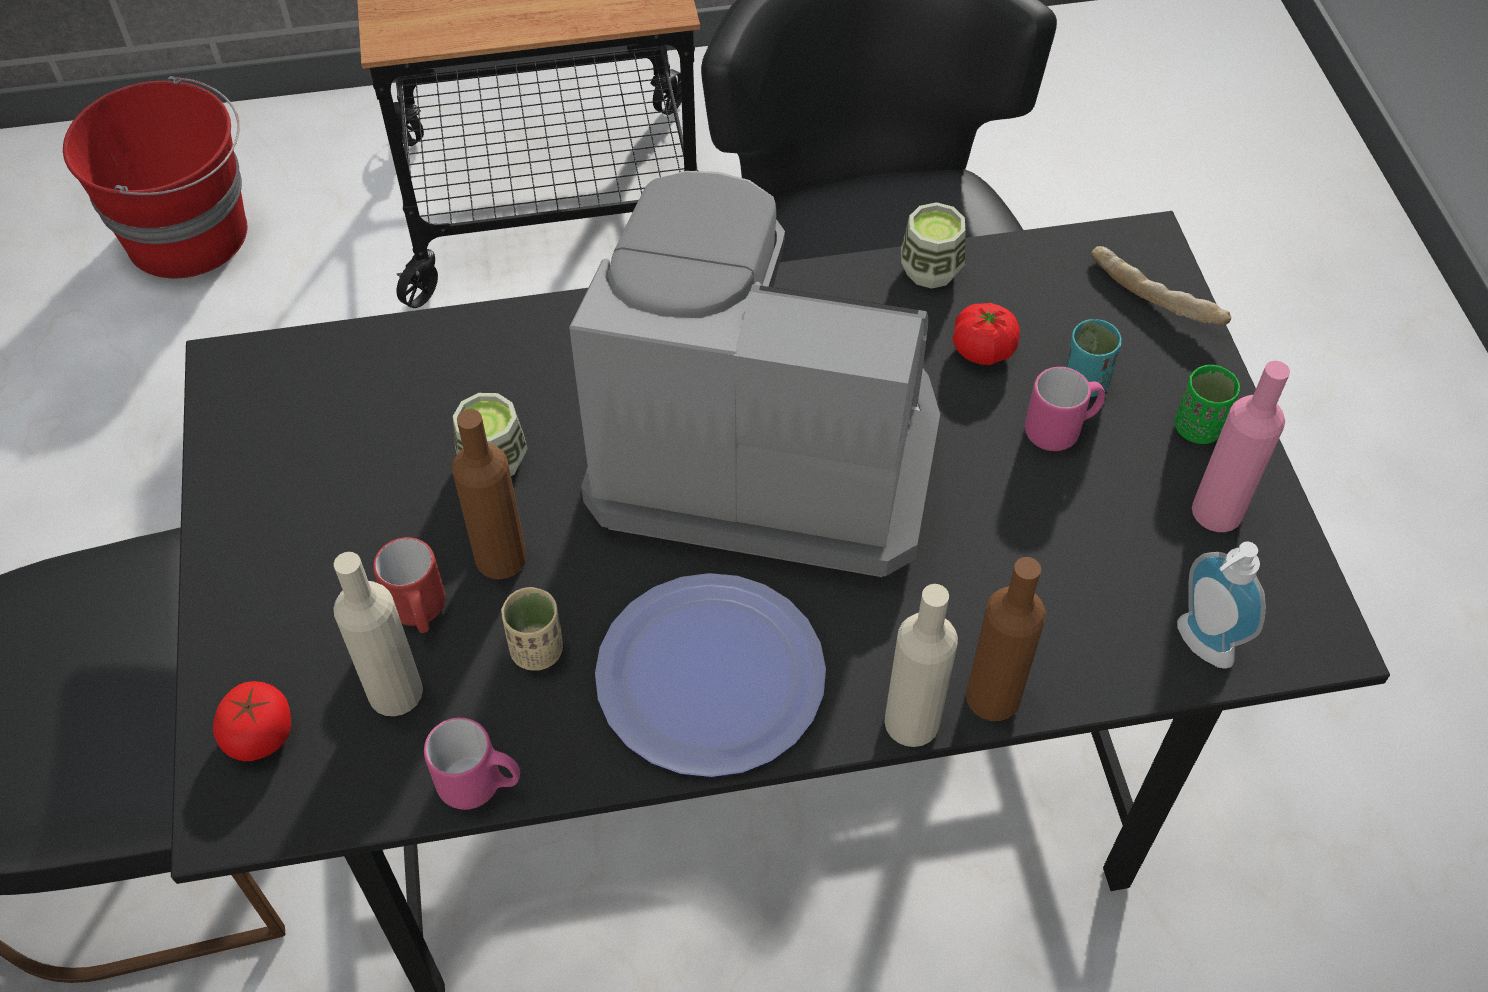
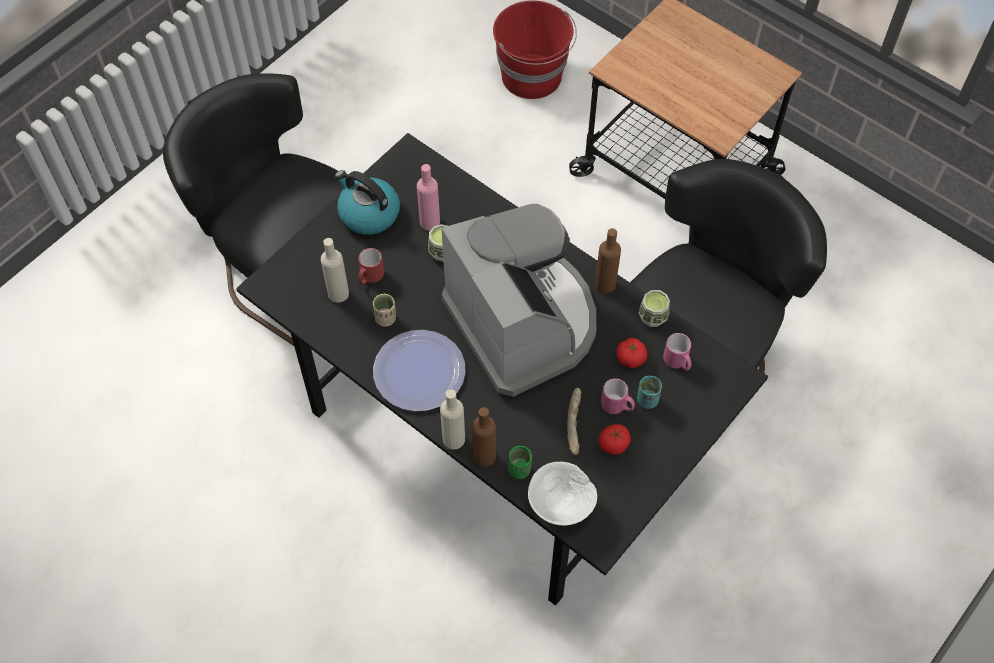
camera: 50 degrees right, 5 degrees up
(260, 734) = (295, 271): tomato -> tomato (613, 444)
(279, 517) = (368, 213): none -> kettle
(480, 784) = (328, 339): pink mug -> pink mug (677, 362)
(500, 557) = (409, 282): brown bottle -> brown bottle (605, 284)
(1156, 296) = (714, 397): bread -> bread (576, 424)
(1197, 428) = (661, 449): green cup -> green cup (519, 469)
(1198, 647) = (561, 505): soap dispenser -> white bowl
(1217, 511) = (627, 477): pink bottle -> pink bottle (430, 222)

